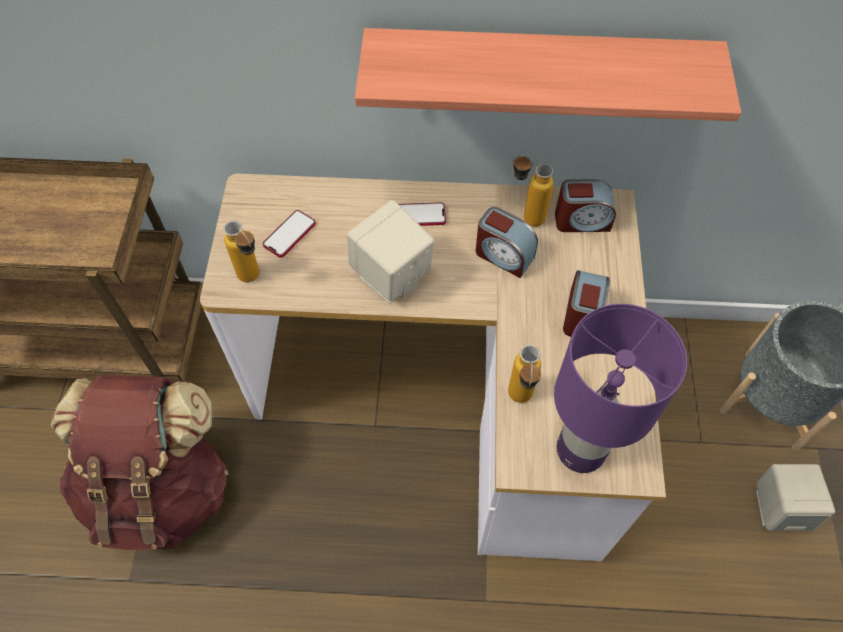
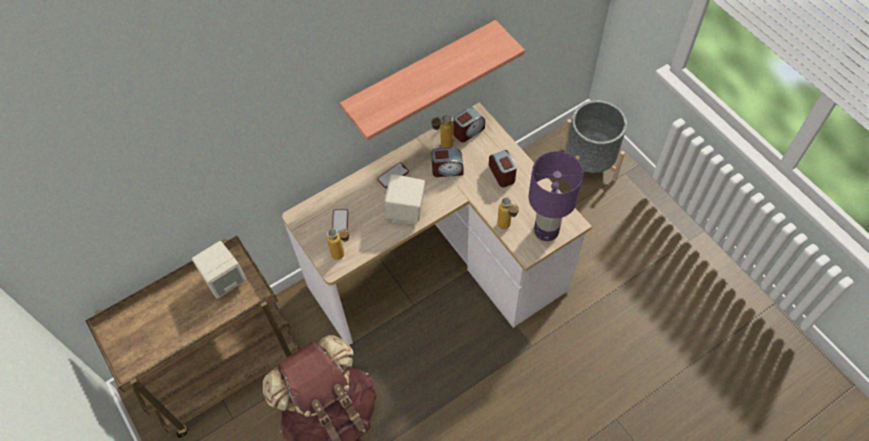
camera: 35 degrees left, 0 degrees up
(779, 507) = (626, 212): beige speaker -> beige speaker (225, 280)

